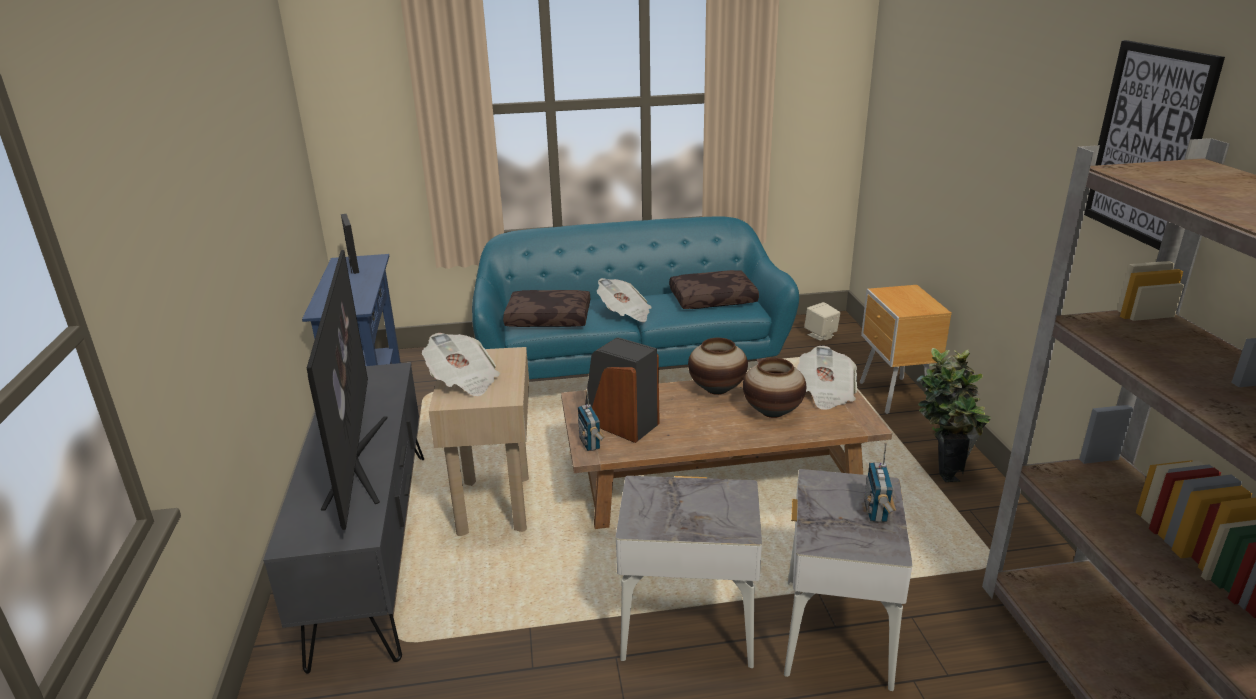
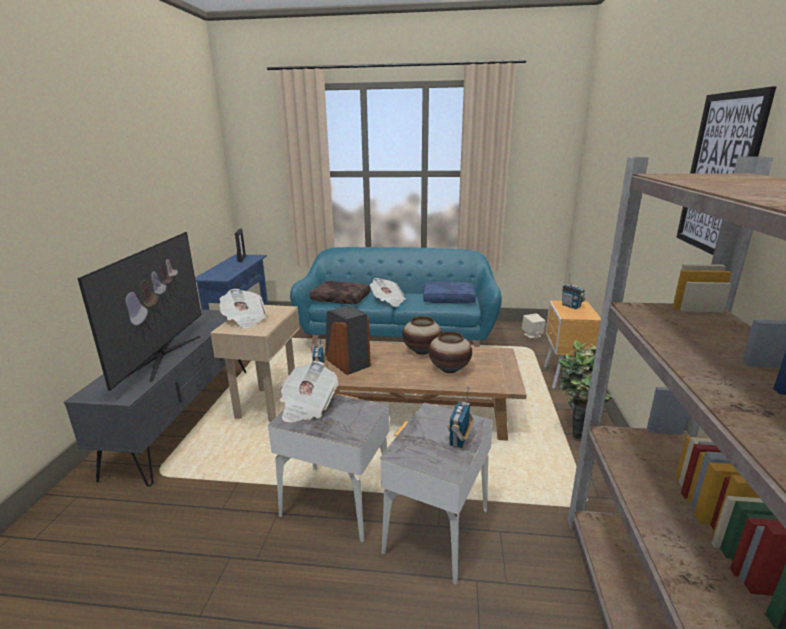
camera: 15 degrees right, 5 degrees down
(713, 299) = (449, 299): brown pillow -> blue pillow
(825, 393) = (493, 363): newspaper -> newspaper (307, 406)
(900, 295) = (571, 306): none -> radio

